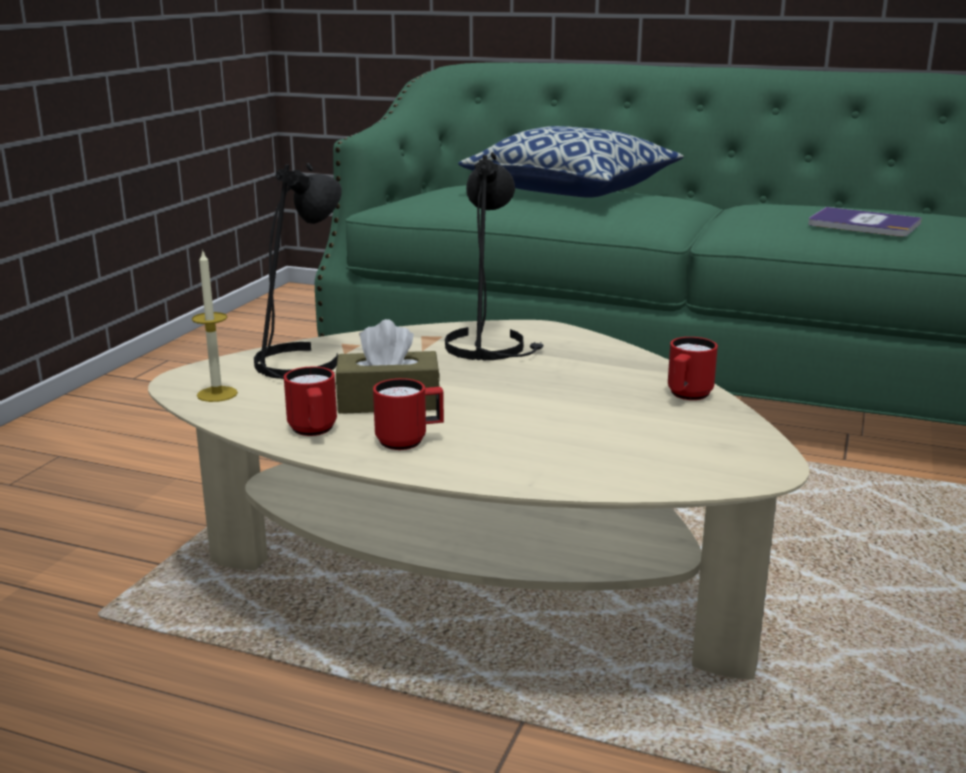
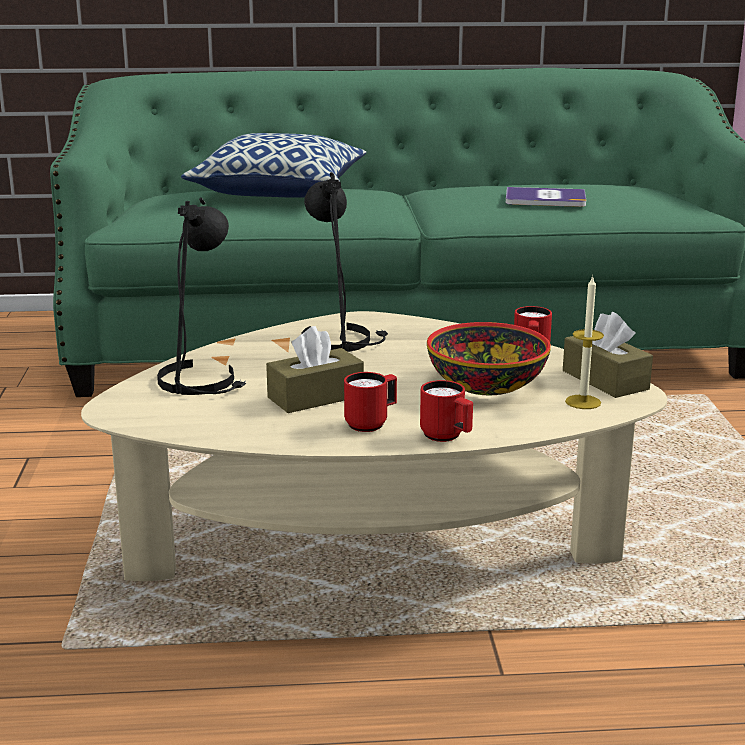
camera: 25 degrees left, 0 degrees up
(217, 394) = (161, 416): candle -> candle (583, 402)
(314, 432) = (287, 431): red mug -> red mug (447, 437)
(593, 422) = (488, 384): none -> bowl
(745, 442) = (605, 380): none -> brown tissue box

